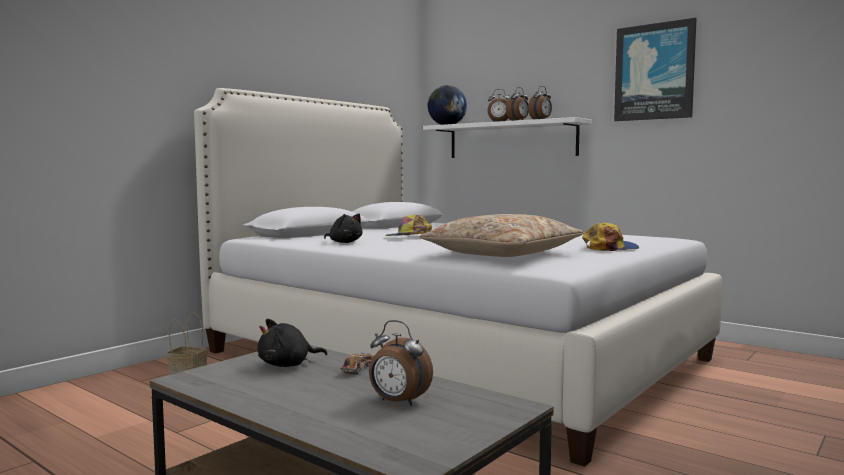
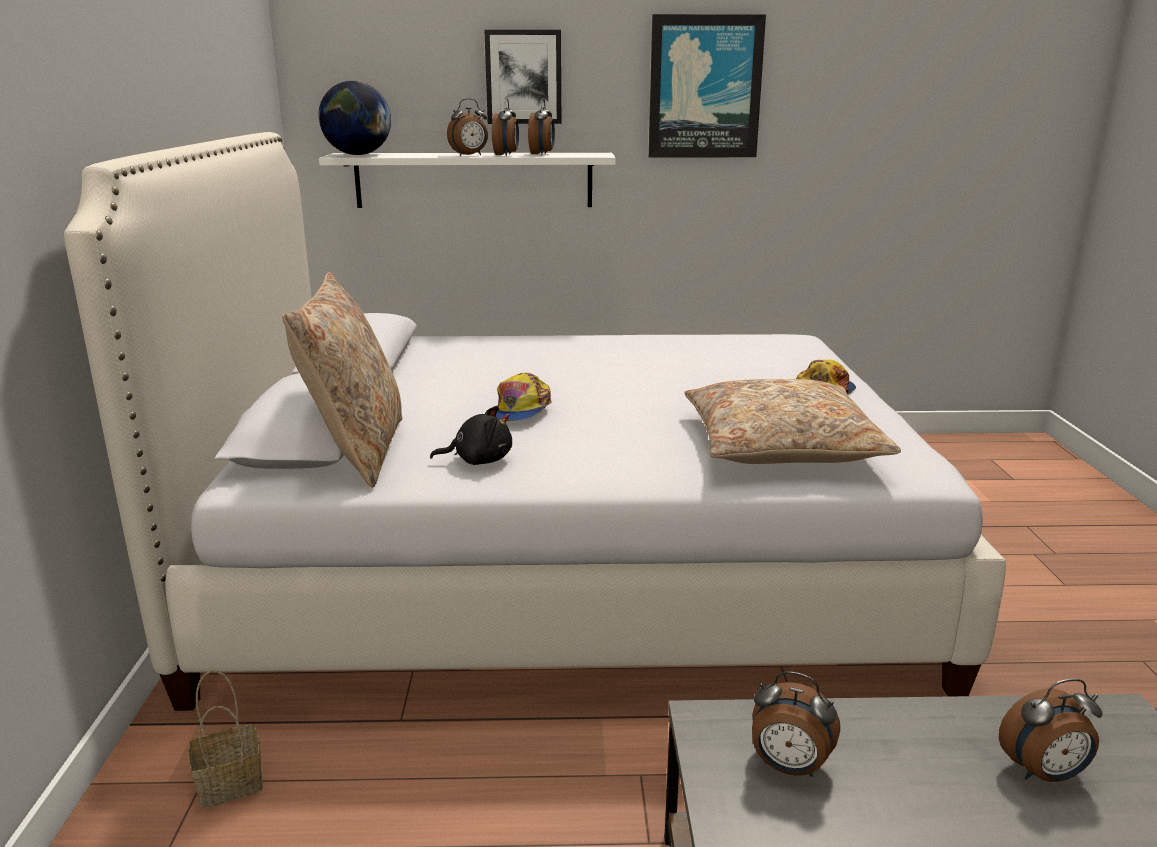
camera: 40 degrees left, 15 degrees up
(288, 365) = (788, 767): black plush toy -> alarm clock
(308, 236) = (357, 451): none -> beige pillow
(357, 370) = (877, 730): toy car -> none
(541, 77) = (523, 77): none -> picture

